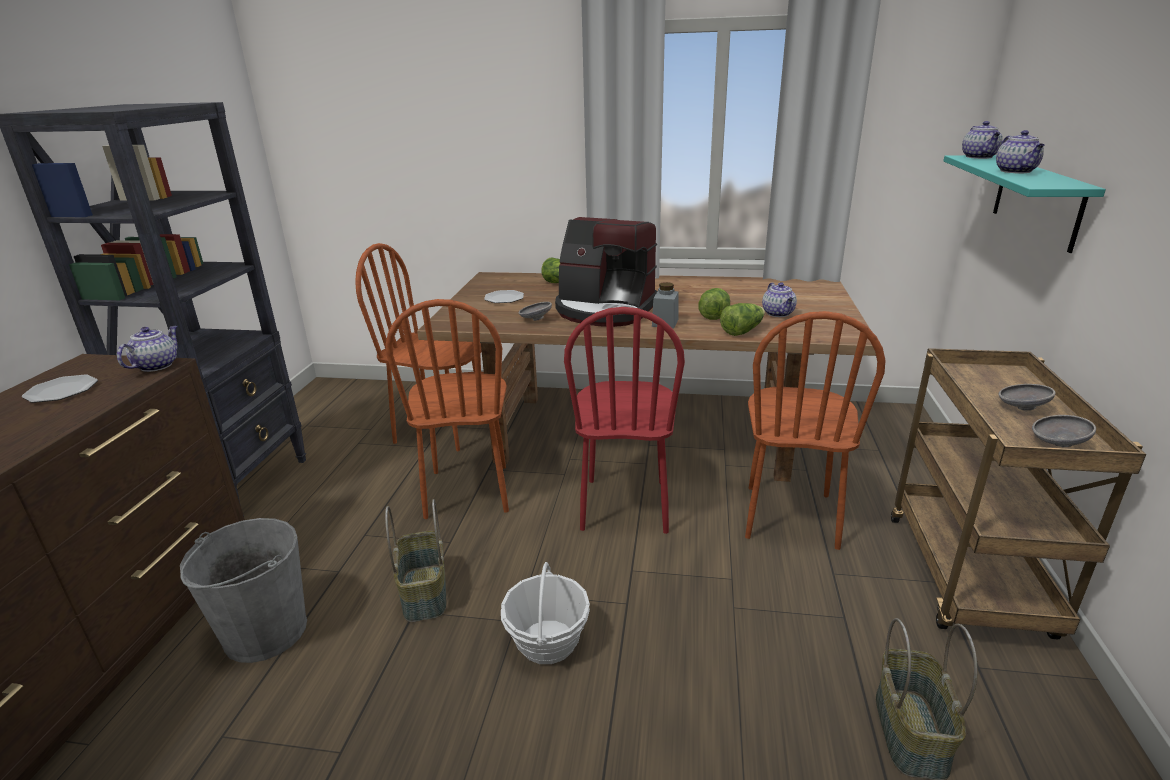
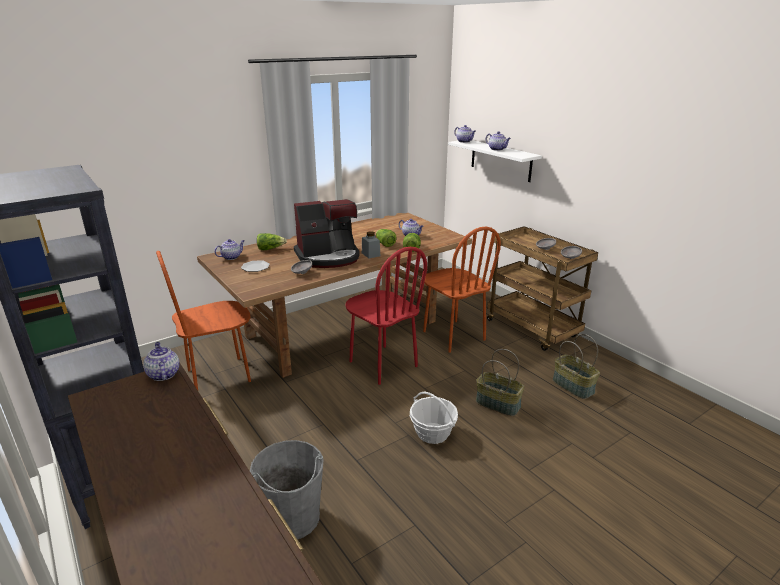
camera: 45 degrees left, 0 degrees up
(62, 391) = (135, 413): plate -> none
(425, 593) = (349, 450): basket -> basket (498, 404)
(468, 491) = (292, 397): brown chair -> none
(505, 281) = (231, 257): none -> teapot
(1036, 200) = (500, 160): turquoise shelf -> white shelf

